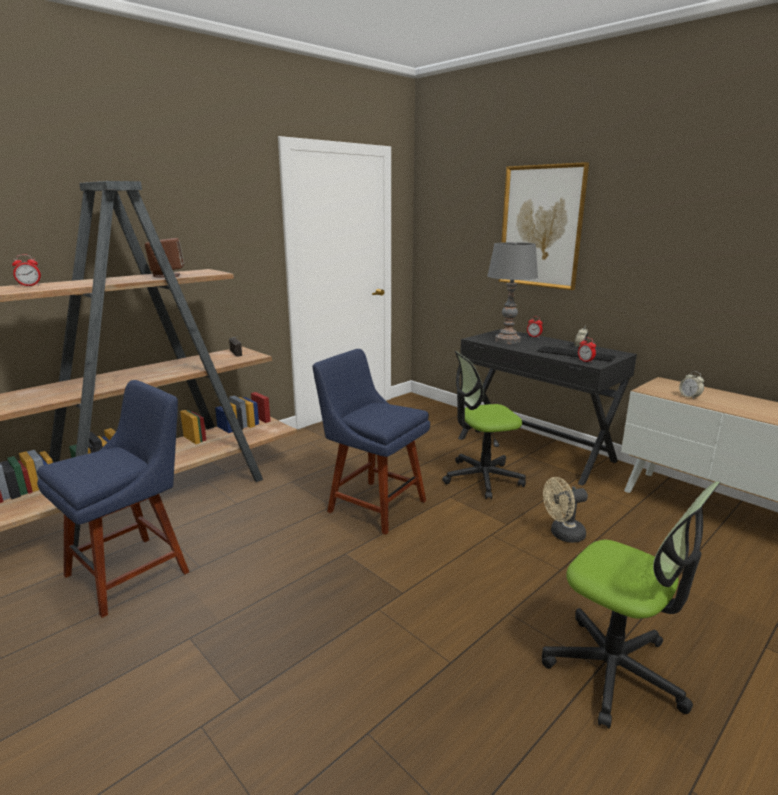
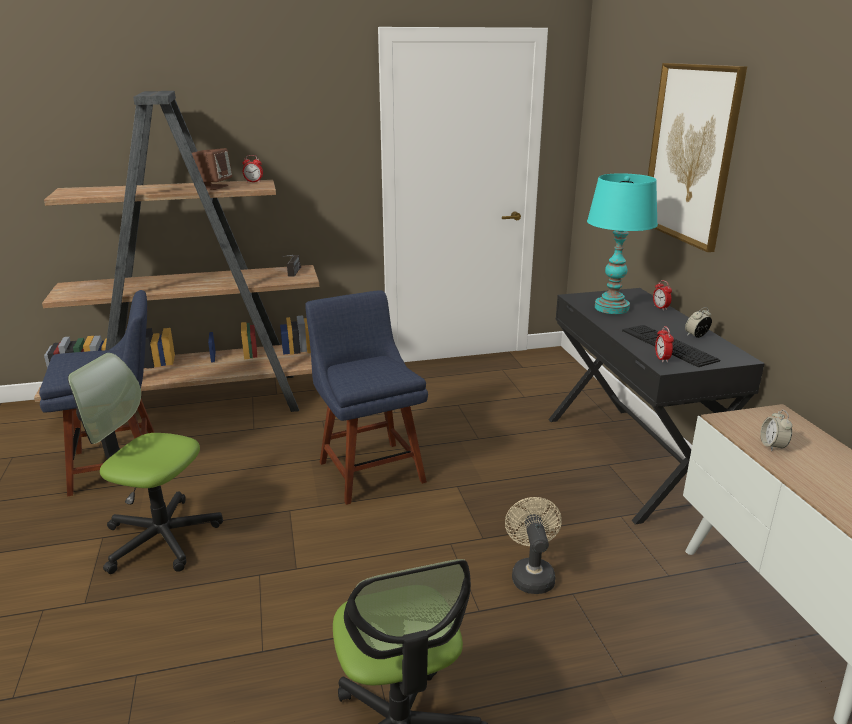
camera: 30 degrees right, 5 degrees up
(29, 285) = (87, 189): alarm clock -> alarm clock (253, 182)
(482, 478) = (519, 476): office chair -> office chair (161, 537)
(507, 341) = (611, 308): grey table lamp -> turquoise table lamp
(562, 535) = (531, 574): beige fan -> beige fan turned 75 degrees clockwise

